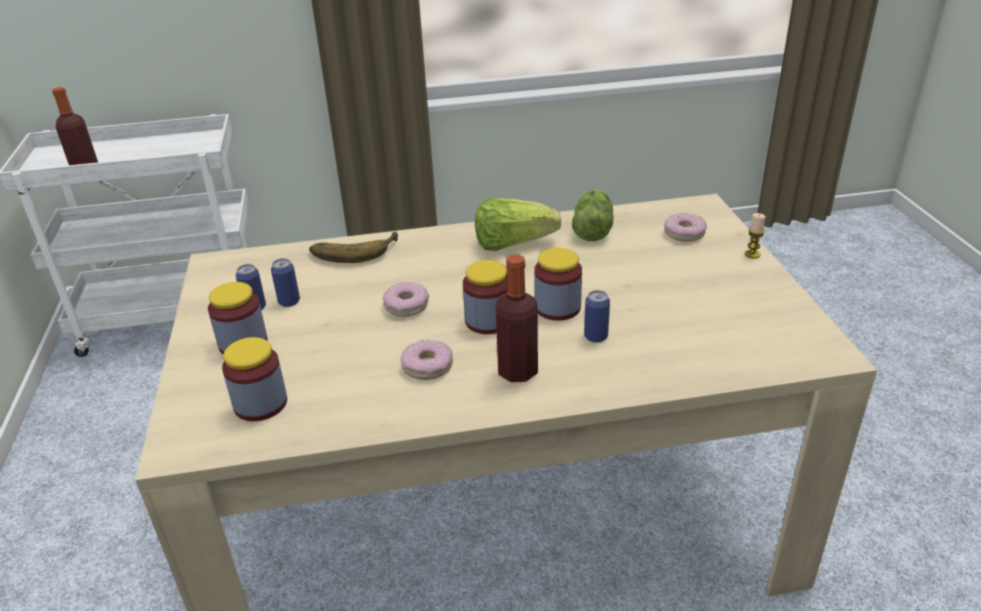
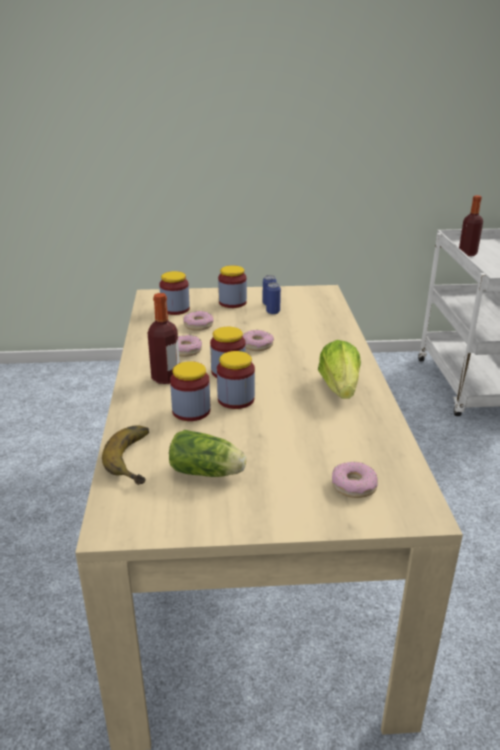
camera: 95 degrees right, 5 degrees down
(334, 367) = (198, 325): none -> donut
(353, 250) = (337, 328): banana -> banana (138, 458)
(593, 228) = (367, 431): lettuce -> lettuce (208, 472)
(596, 336) = (191, 411): can -> jar
(752, 254) = (301, 525): candle -> none

